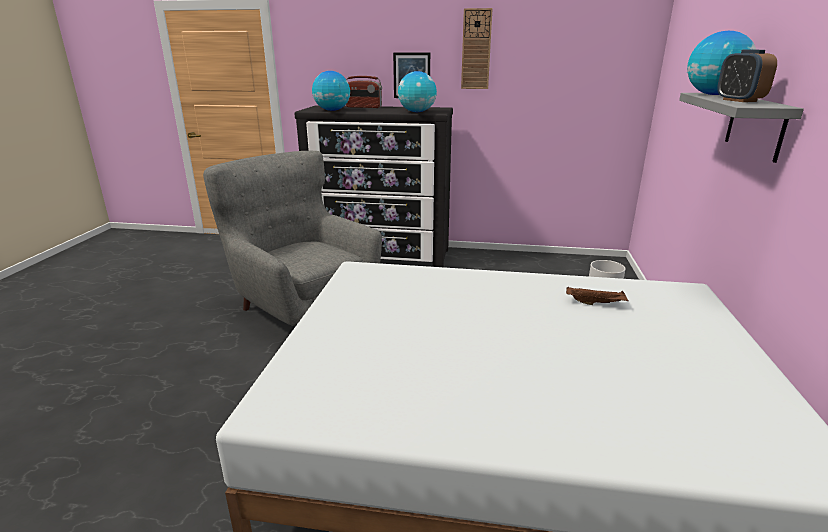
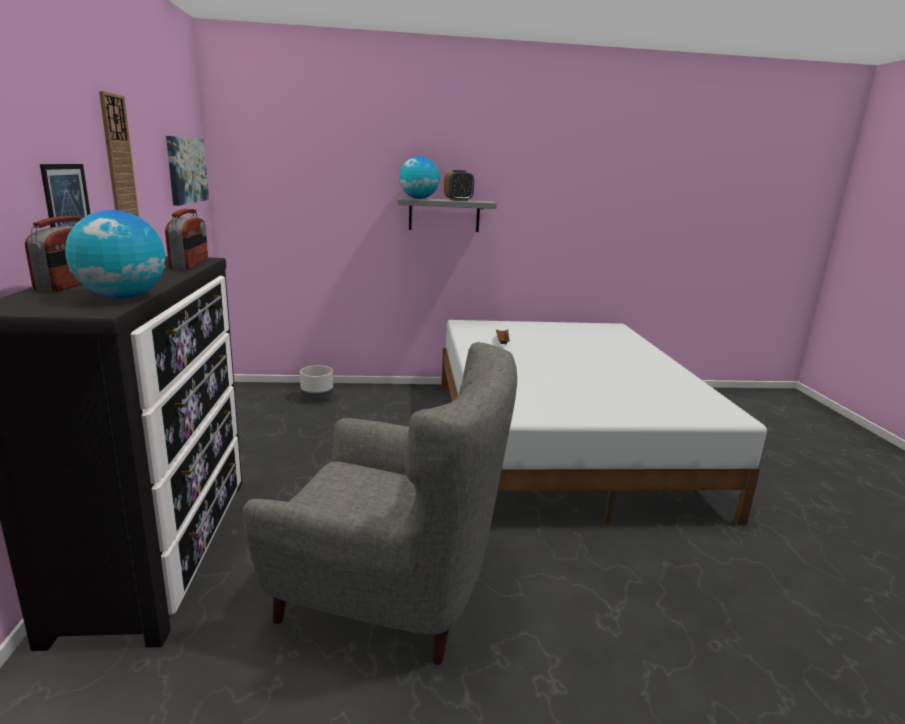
camera: 105 degrees left, 5 degrees down
(303, 308) = (391, 592): grey armchair -> grey armchair turned 105 degrees counterclockwise
(417, 112) = (190, 264): globe -> radio
(599, 59) = (186, 170): none -> picture

